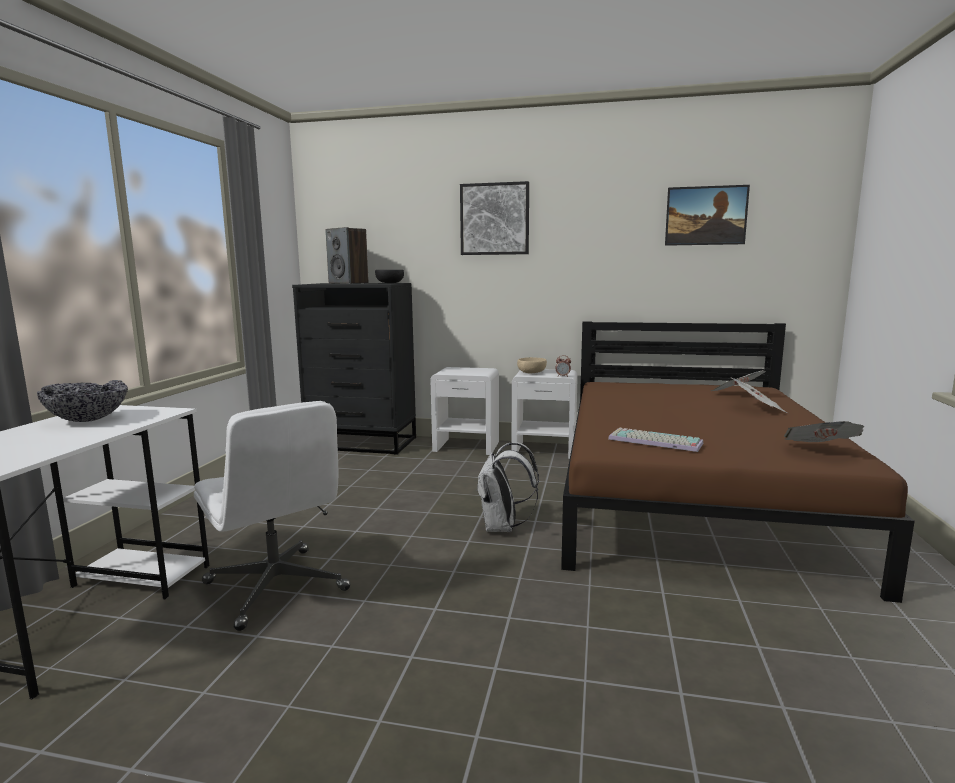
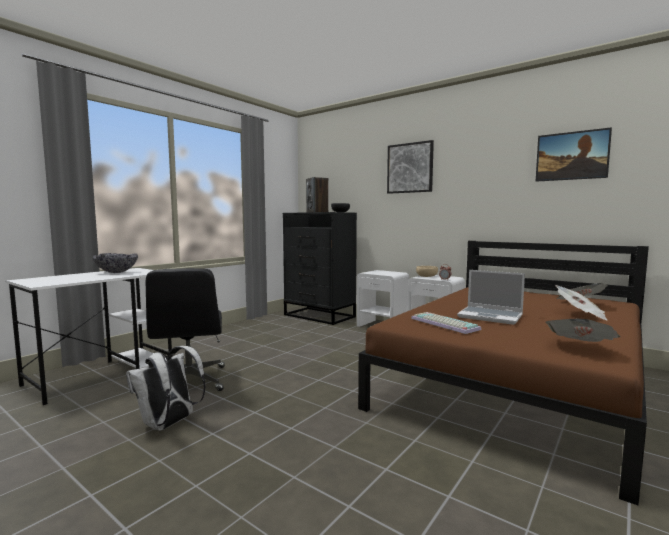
camera: 25 degrees right, 5 degrees down
(277, 587) = (189, 382): white office chair -> black office chair
(503, 527) = (349, 376): white backpack -> white backpack (169, 424)
(683, 423) = (491, 316): none -> laptop

